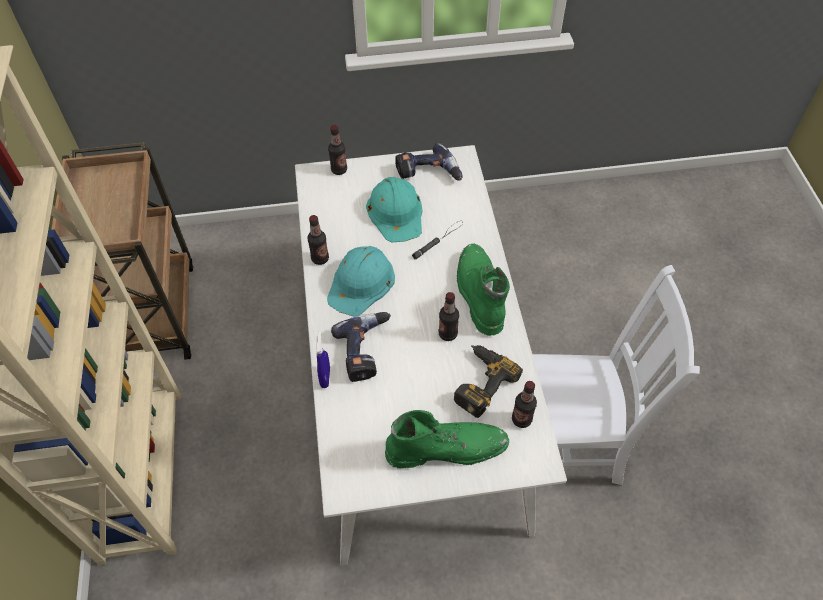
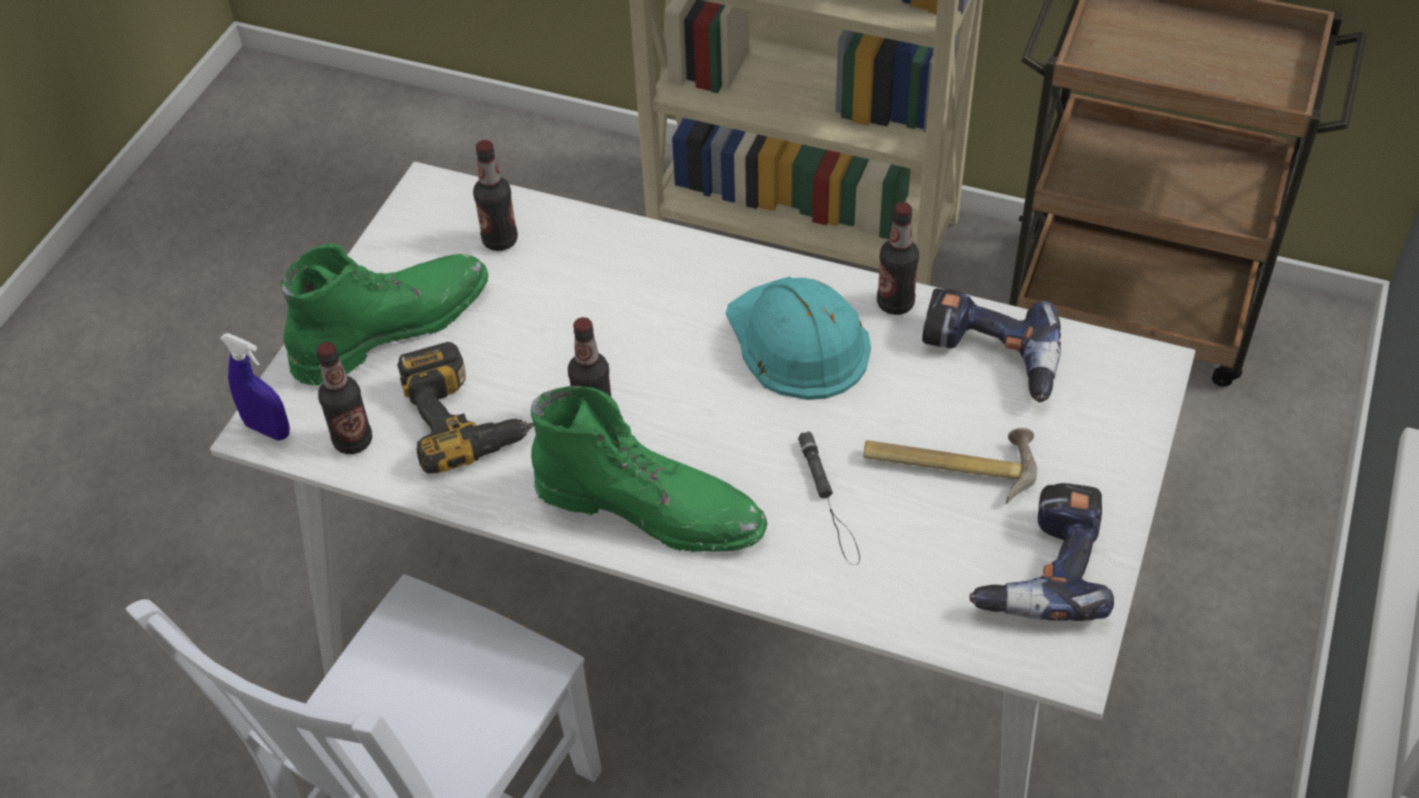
camera: 120 degrees right, 5 degrees down
(325, 377) = (632, 230): blue spray bottle -> blue spray bottle (268, 429)
(339, 170) = (1137, 414): bottle -> bottle (500, 240)
(366, 350) = (644, 296): power drill -> power drill (989, 359)
(396, 212) = (950, 462): turquoise hard hat -> hammer
(447, 447) = (391, 325): green boot -> green boot turned 150 degrees counterclockwise

